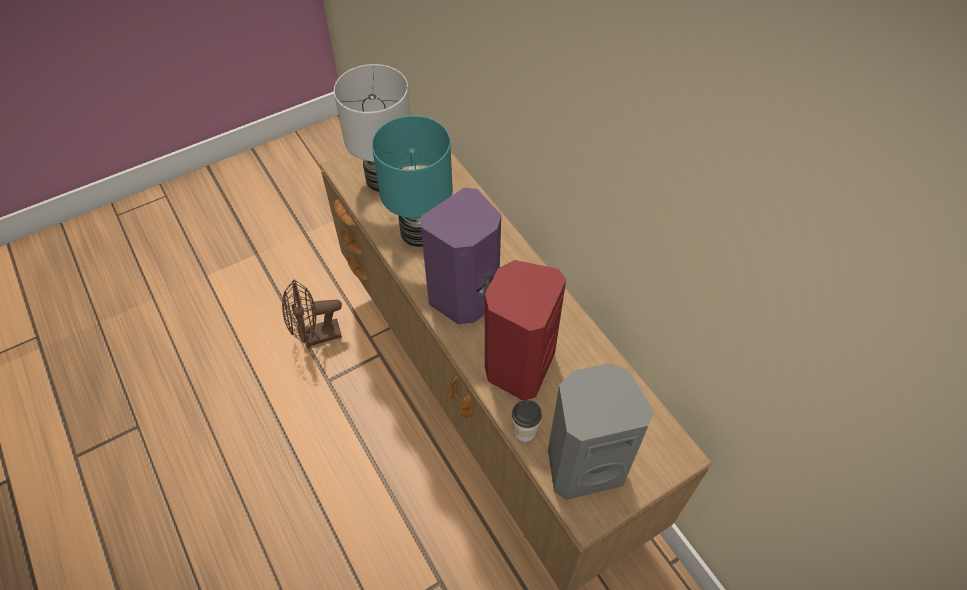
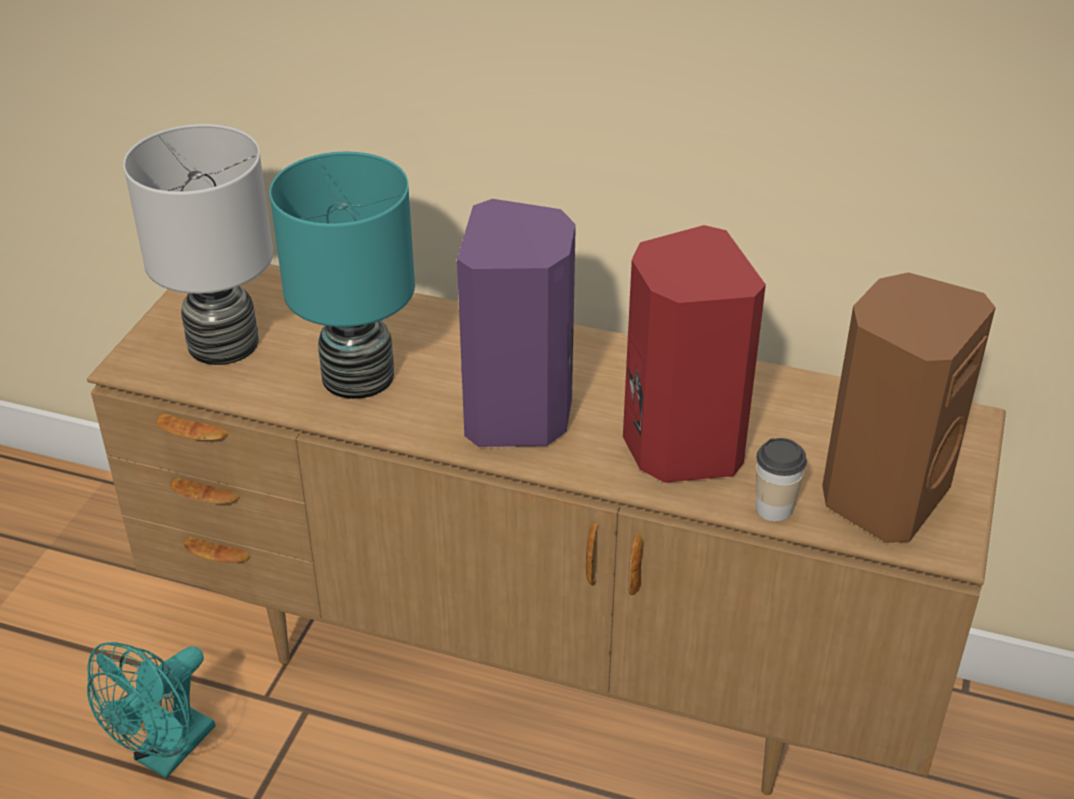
camera: 40 degrees left, 15 degrees down
(316, 336) = (167, 754): brown fan -> turquoise fan
(584, 463) = (881, 496): grey speaker -> brown speaker

